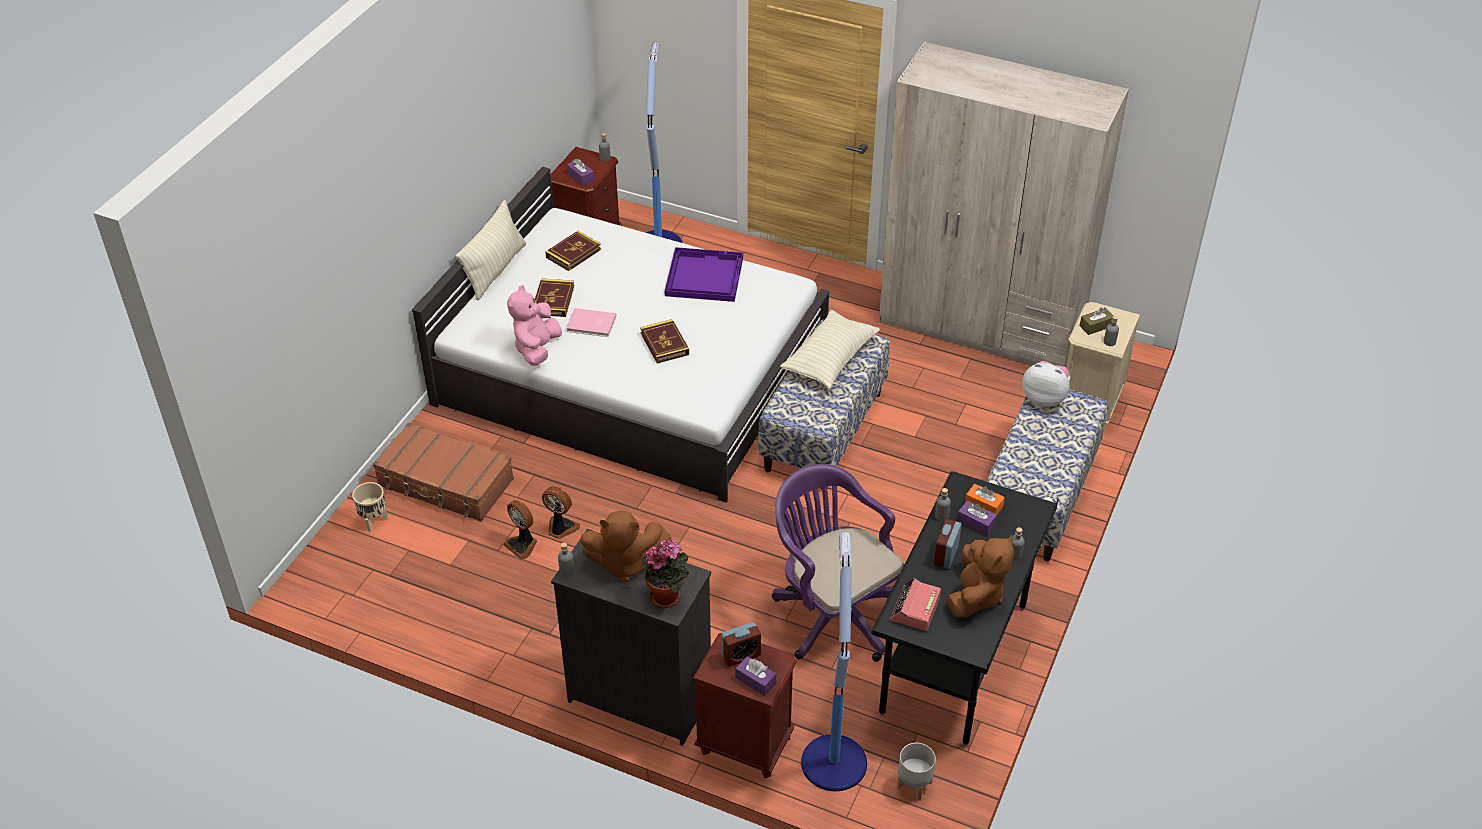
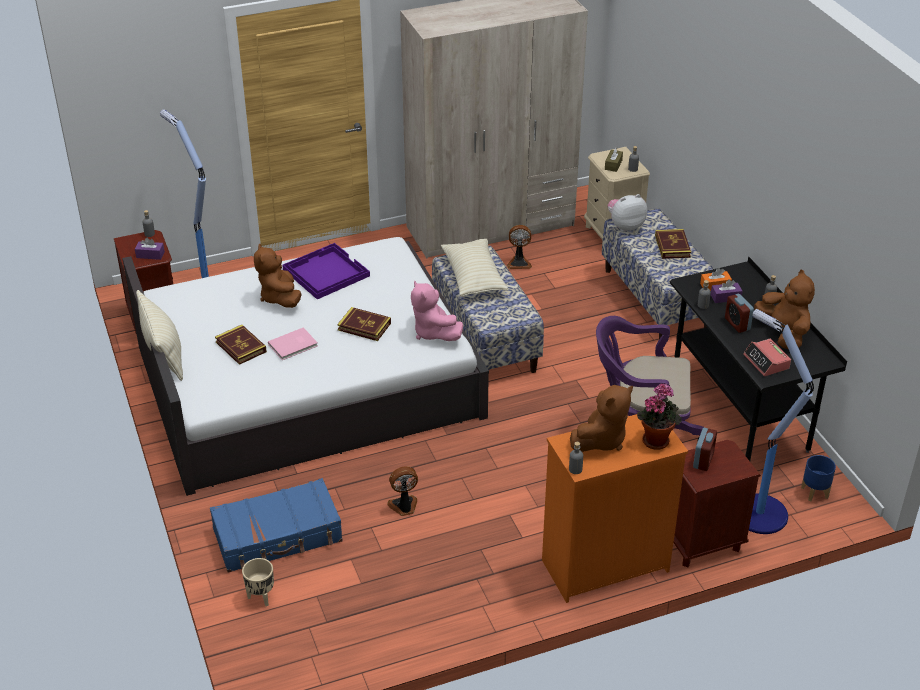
camera: 45 degrees left, 5 degrees down
(445, 483) = (278, 536): brown suitcase -> blue suitcase
(522, 545) = (393, 534): fan -> fan (519, 263)
(537, 348) = (277, 383): pink plush toy -> pink plush toy (433, 332)
(573, 253) = (208, 310): book -> book (672, 246)
(639, 276) = (279, 297): none -> brown plush toy
(639, 697) = (603, 565): black dresser -> orange dresser
(755, 680) = (732, 467): purple tissue box -> none
(913, 785) = (815, 493): grey planter -> blue planter

